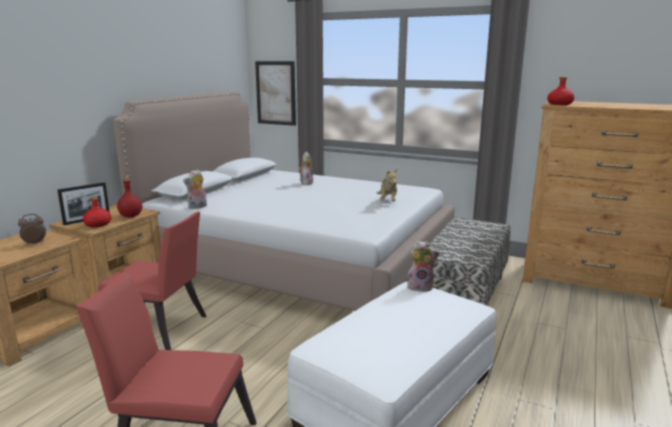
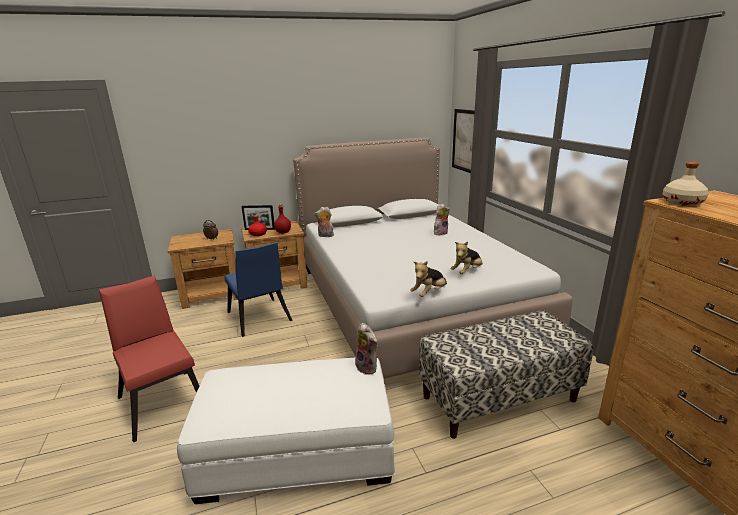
camera: 45 degrees right, 5 degrees up
(160, 330) = (259, 319): red chair -> blue chair
(395, 219) = (429, 293): none -> plush toy
(560, 104) = (682, 202): red bottle -> beige bottle

